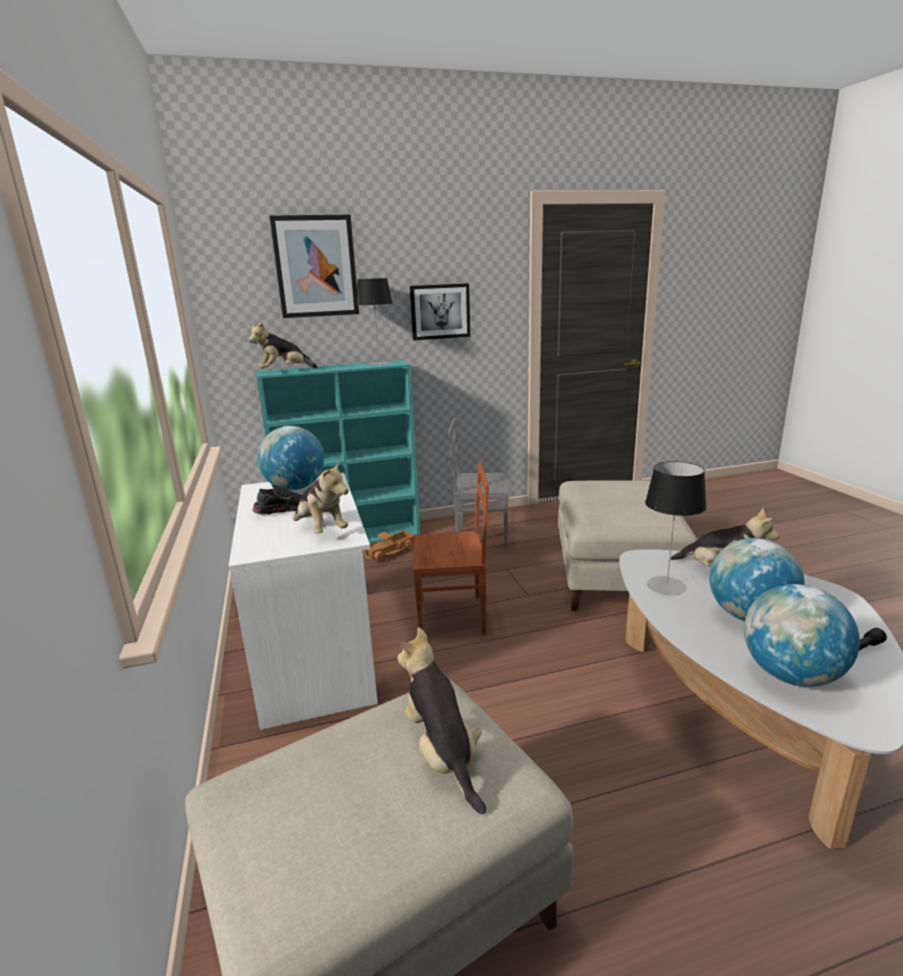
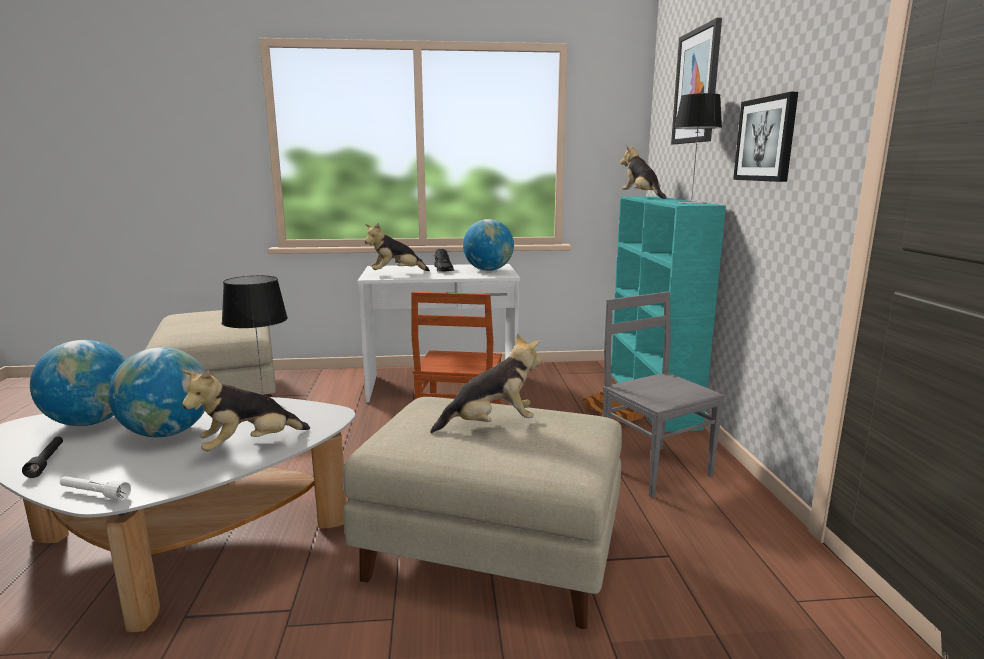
camera: 100 degrees right, 5 degrees down
(443, 754) = (205, 330): plush toy -> plush toy (491, 425)
(481, 536) = (656, 469): grey chair -> grey chair turned 45 degrees counterclockwise
(843, 601) = (94, 494): none -> white flashlight

